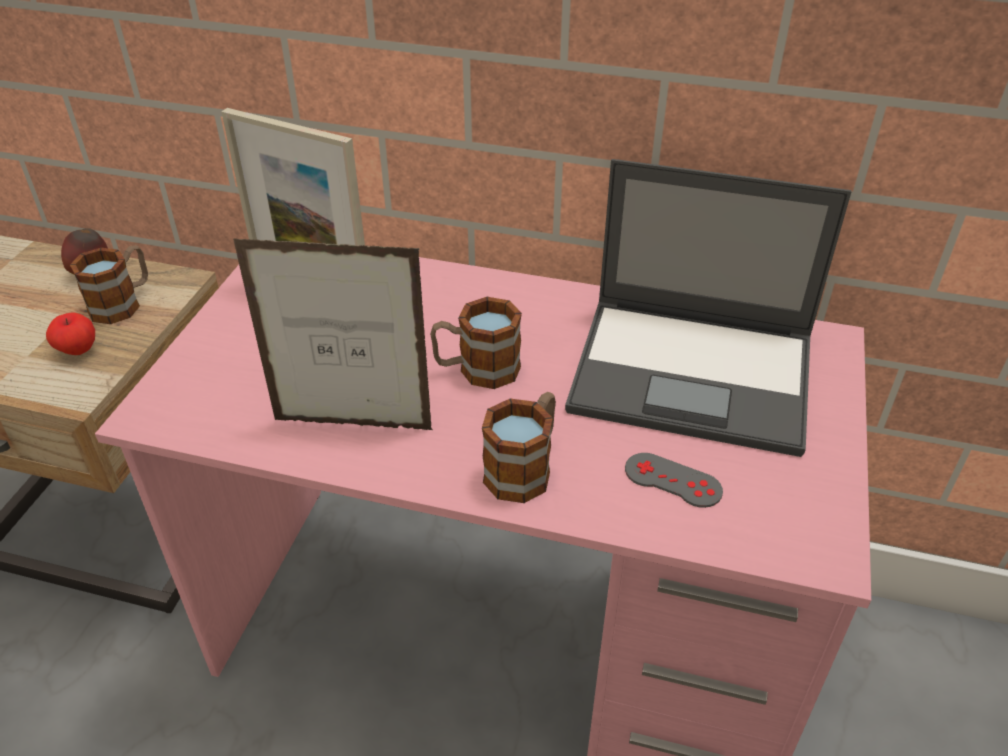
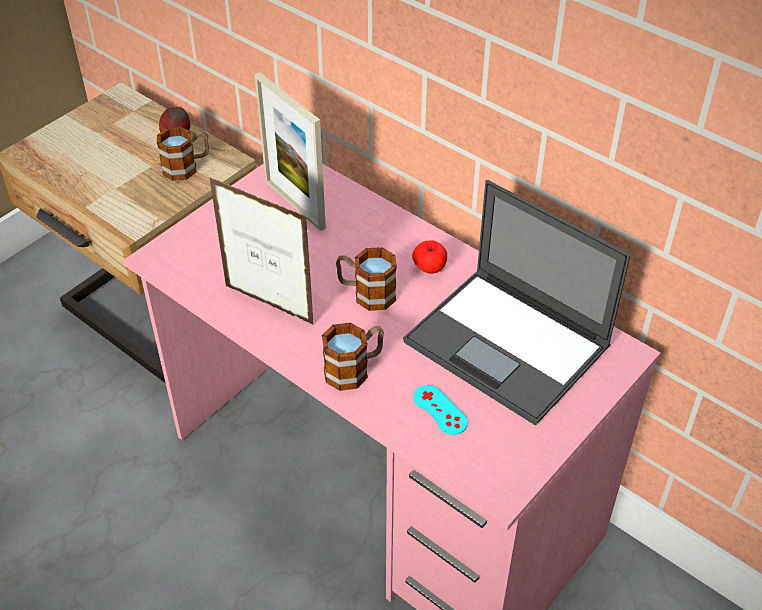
camera: 25 degrees right, 5 degrees up
(78, 350) = (146, 194): apple -> apple (429, 268)
(673, 480) = (440, 410): grey game controller -> turquoise game controller

